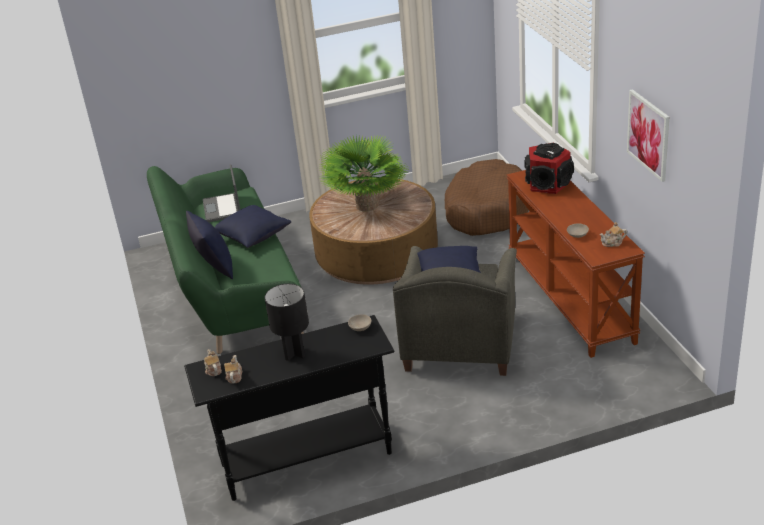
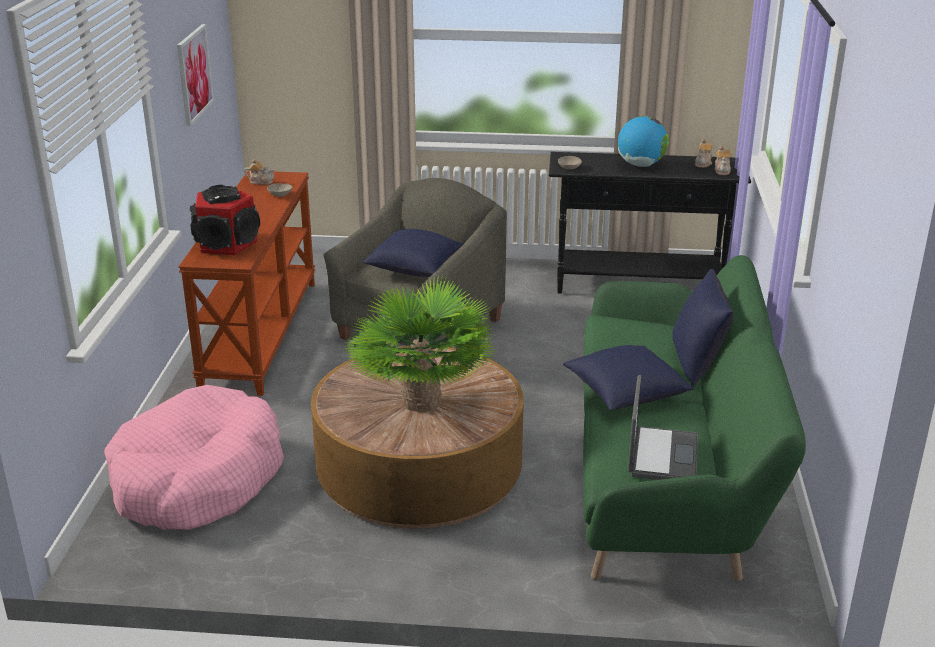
camera: 160 degrees left, 5 degrees down
(294, 353) = (641, 165): black table lamp -> globe
(486, 210) = (197, 479): brown dog bed -> pink dog bed

